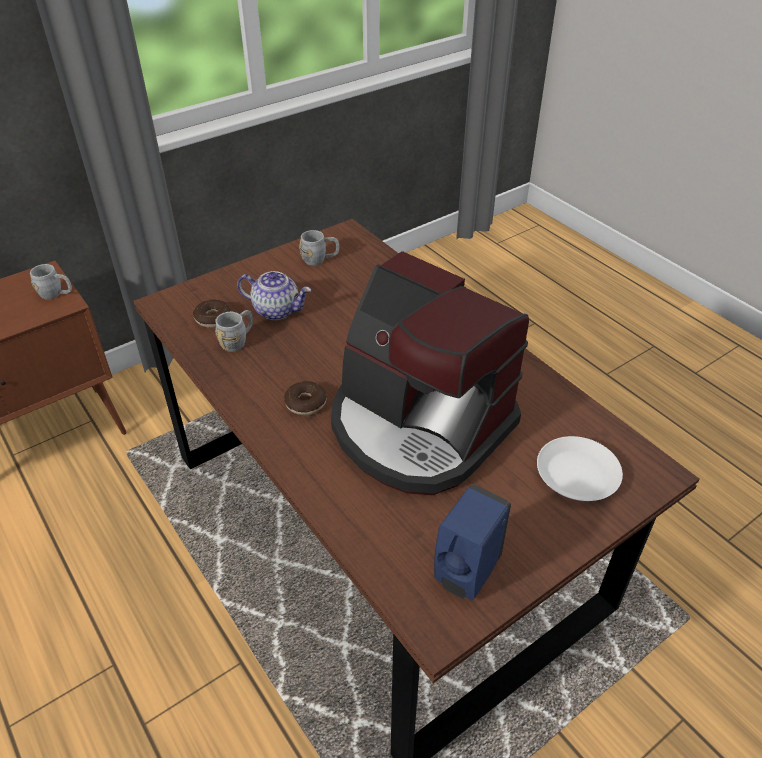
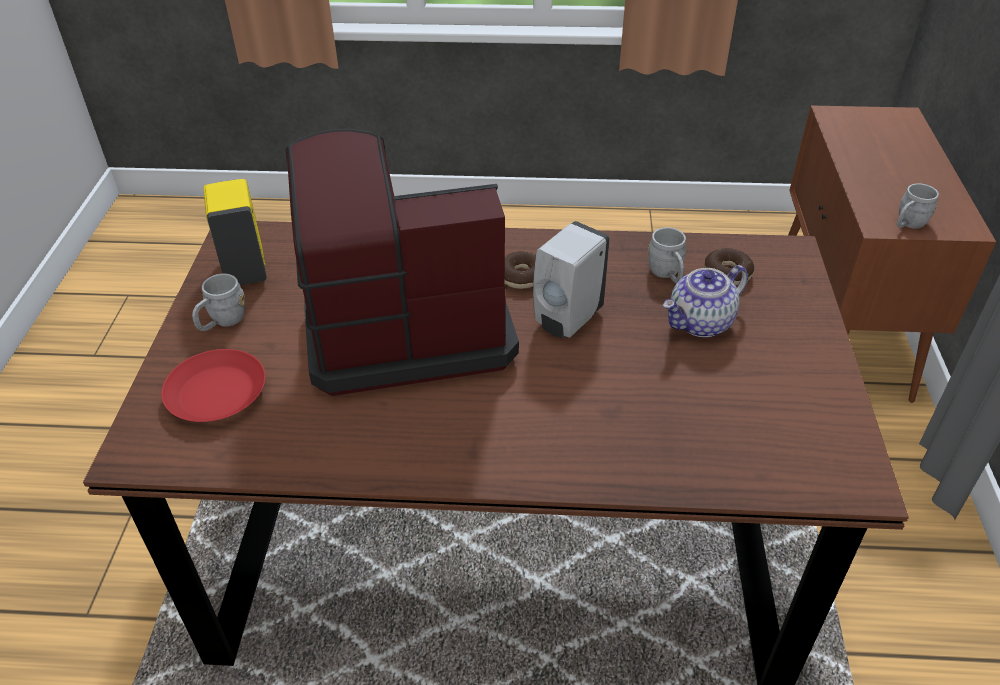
camera: 130 degrees right, 0 degrees up
(320, 259) = (793, 412): grey mug -> grey mug (222, 322)
(330, 360) = (566, 320): none -> white soap dispenser
(465, 574) = (245, 268): blue soap dispenser -> yellow soap dispenser
(576, 474) = (218, 392): white plate -> red plate

